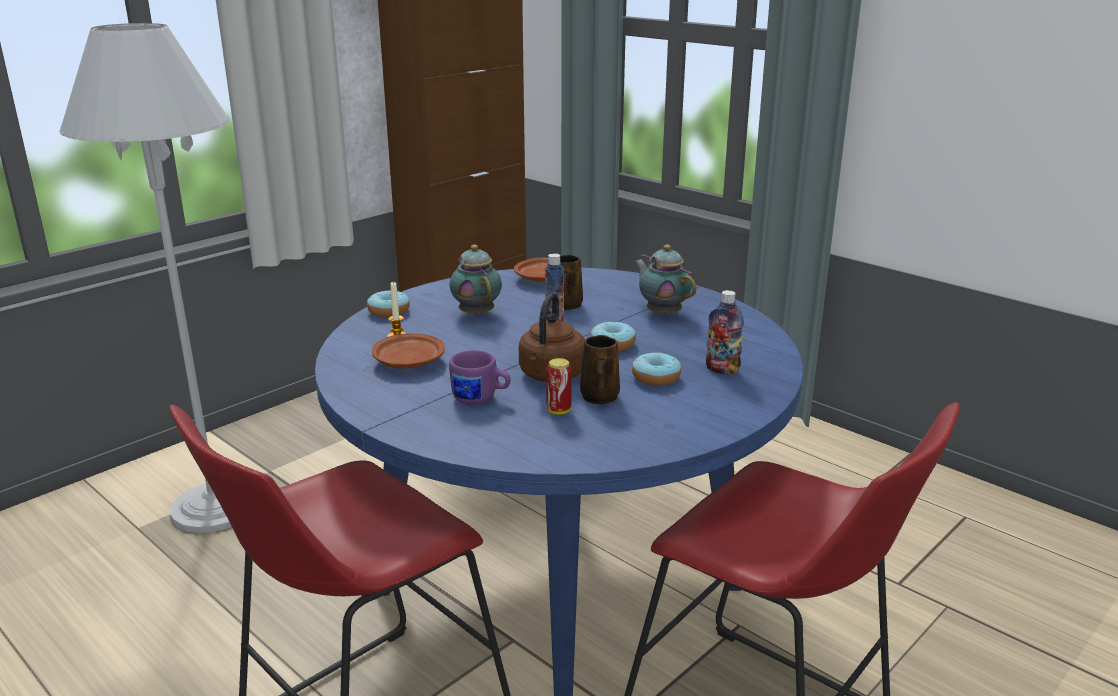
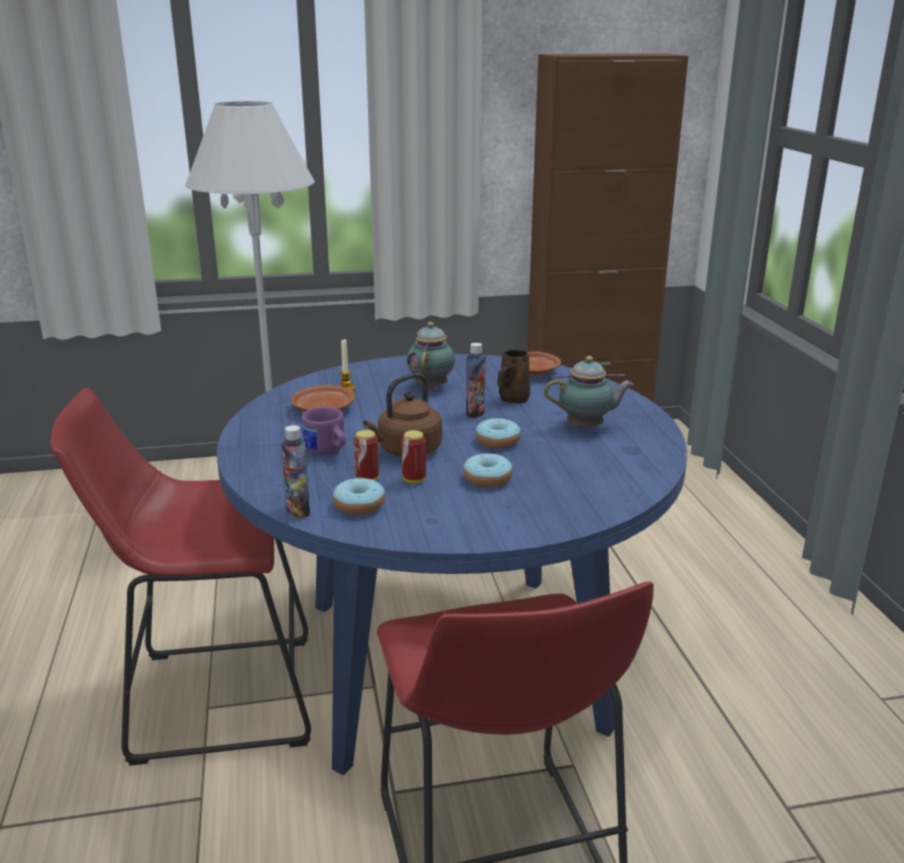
camera: 35 degrees right, 0 degrees up
(388, 311) = (370, 368): donut -> donut (359, 505)
(599, 398) = (414, 480): brown mug -> can
(662, 313) = (587, 427): teapot -> teapot turned 90 degrees clockwise
(722, 370) = (557, 490): bottle -> bottle (298, 510)

